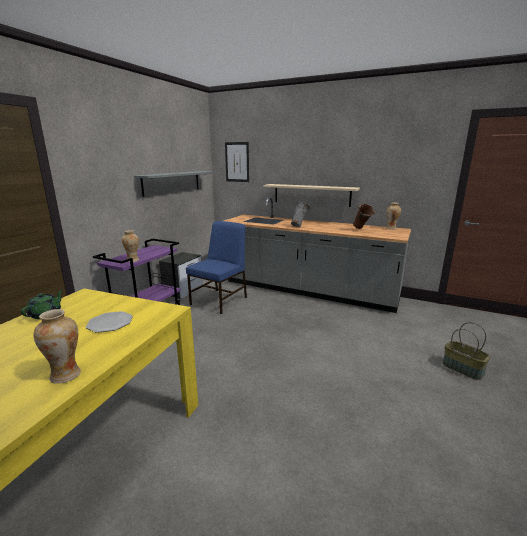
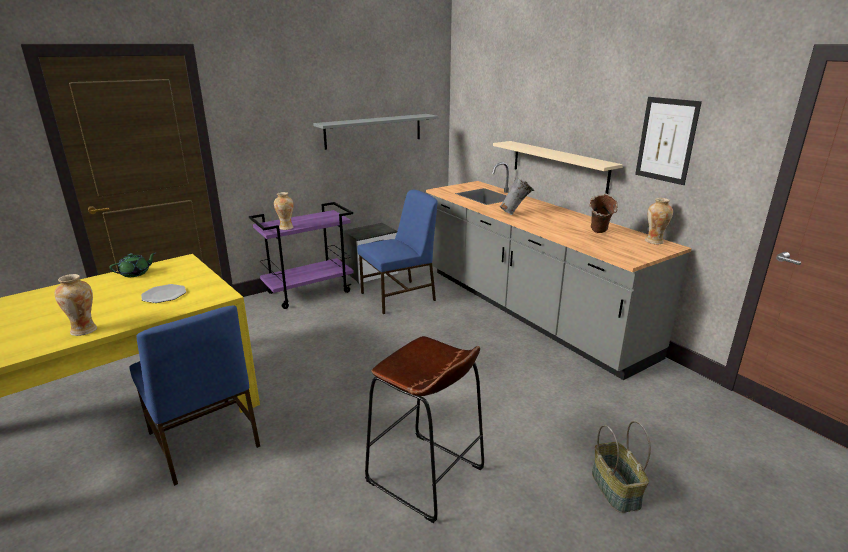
camera: 30 degrees right, 5 degrees up
(179, 454) = (203, 441): none -> blue chair
(237, 162) = (476, 103): picture -> picture (666, 140)
(369, 404) = (425, 475): none -> brown stool

